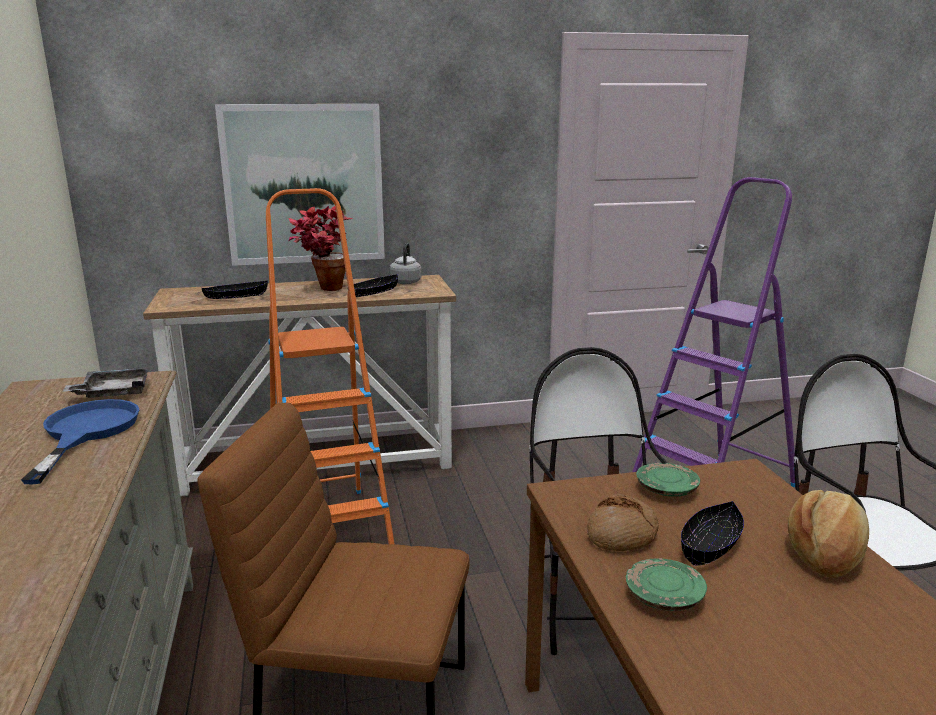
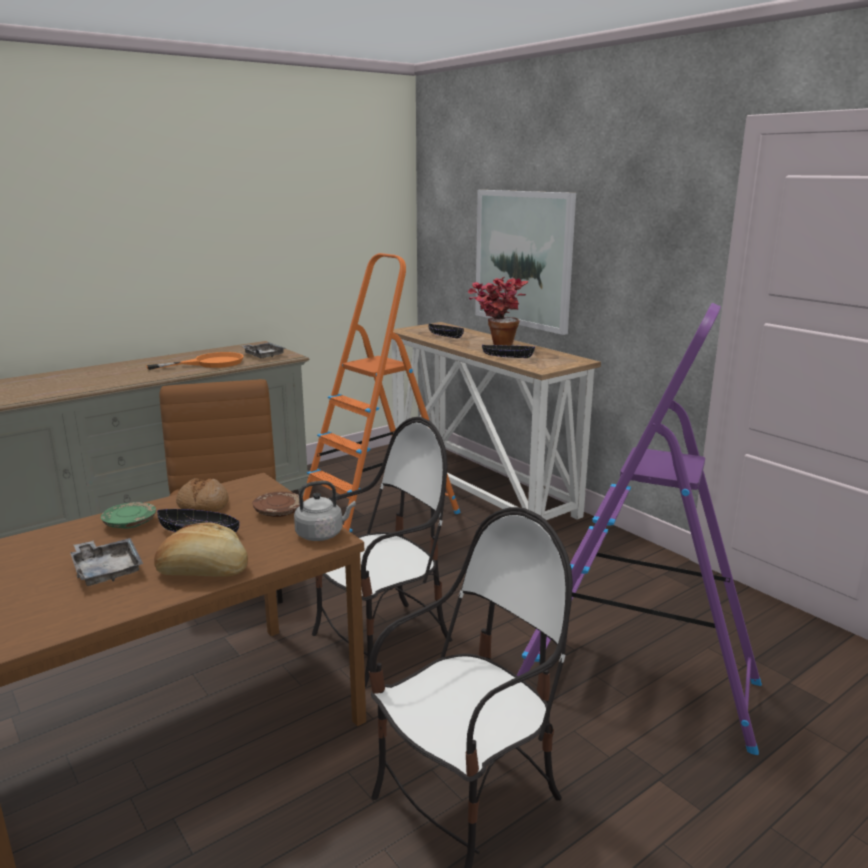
camera: 65 degrees right, 0 degrees up
(86, 432) = (209, 363): blue frying pan -> orange frying pan
(406, 282) = (556, 358): grey kettle -> grey kettle (322, 534)
(666, 489) = (279, 512): green plate -> brown plate
(818, 623) = (107, 570): none -> grey tray

